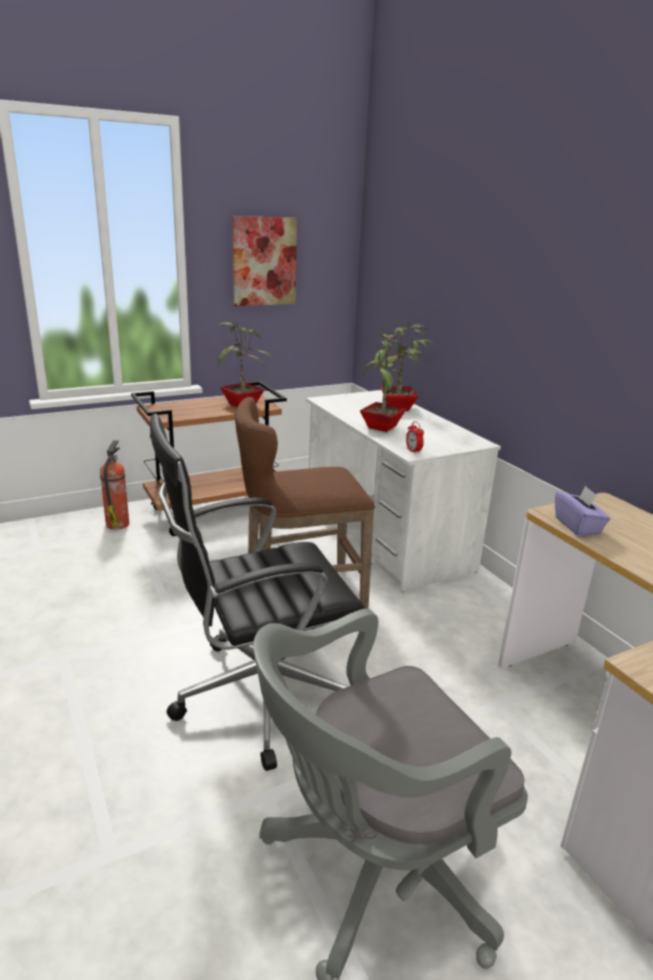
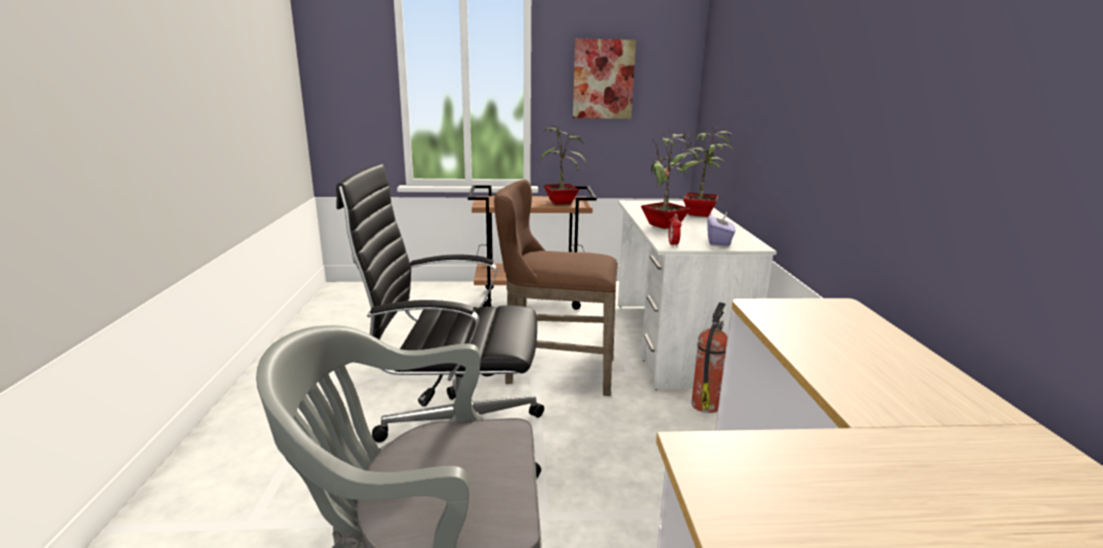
camera: 25 degrees right, 5 degrees down
(118, 523) = (451, 294): fire extinguisher -> fire extinguisher (706, 404)
(577, 526) = (777, 320): purple tissue box -> purple tissue box (719, 241)

